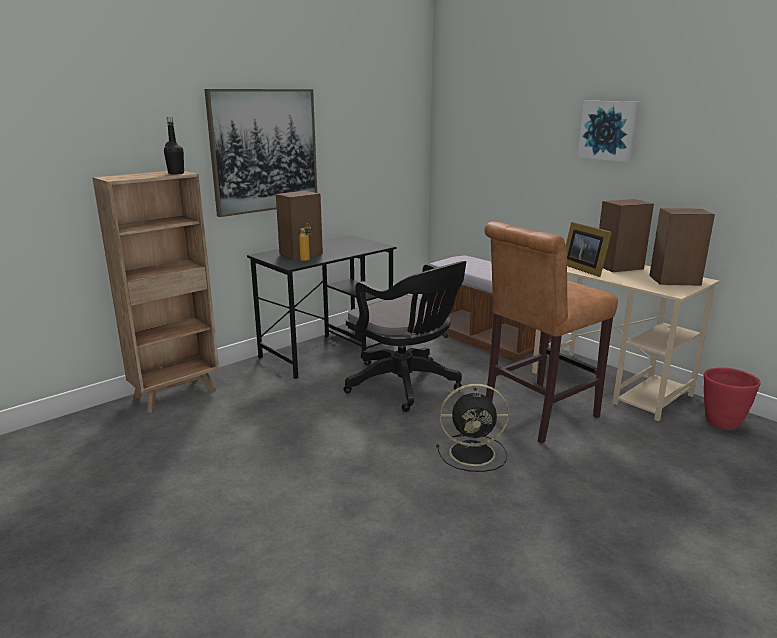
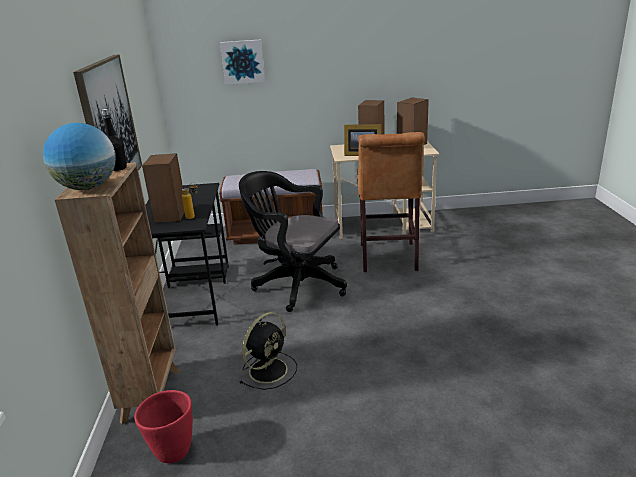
camera: 50 degrees left, 5 degrees up
(122, 176) = (88, 187): none -> globe
(406, 386) = (296, 284): black office chair -> black office chair turned 150 degrees counterclockwise
(474, 453) = (404, 294): black fan -> black fan (269, 369)
(609, 130) = (335, 55): picture -> picture (243, 62)
(721, 423) = (453, 219): red planter -> red planter (173, 452)

